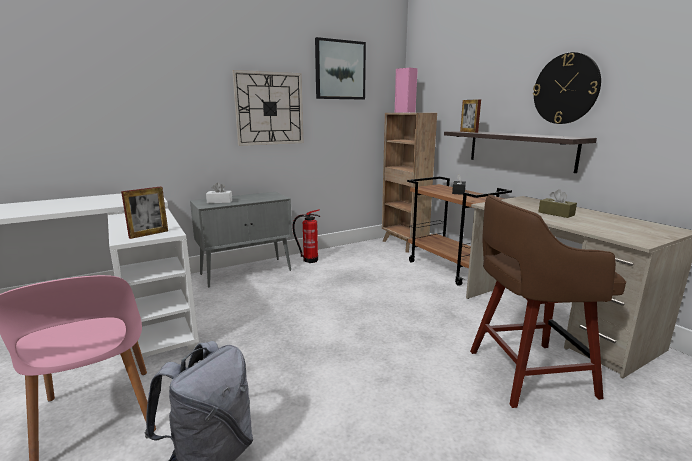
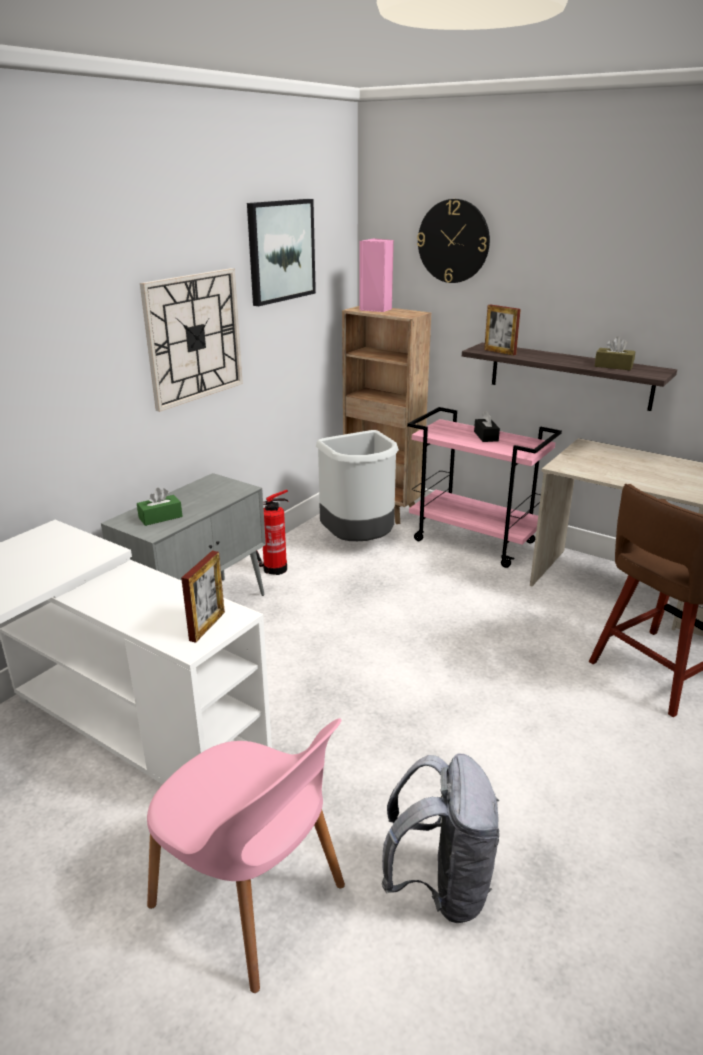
camera: 25 degrees left, 10 degrees up
(219, 201) = (160, 517): white tissue box -> green tissue box
(372, 257) = (359, 543): none -> grey trash can
(450, 268) = (475, 541): brown cart -> pink cart
(556, 214) = (648, 472): brown tissue box -> brown tissue box (613, 366)
(566, 89) = (636, 303): wall clock -> wall clock (453, 241)

